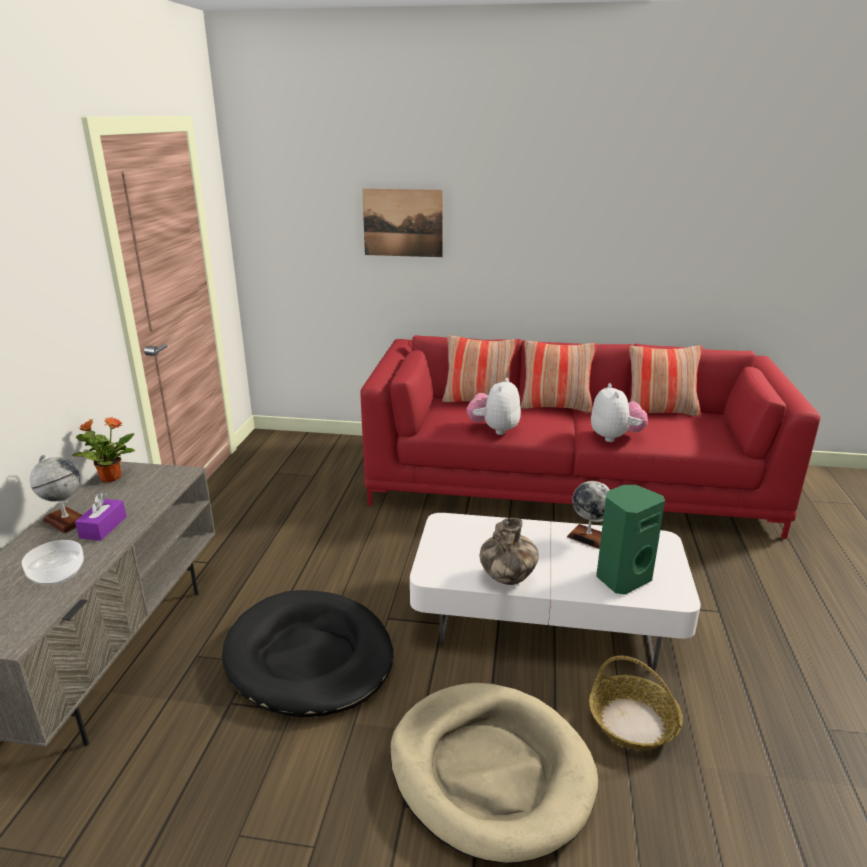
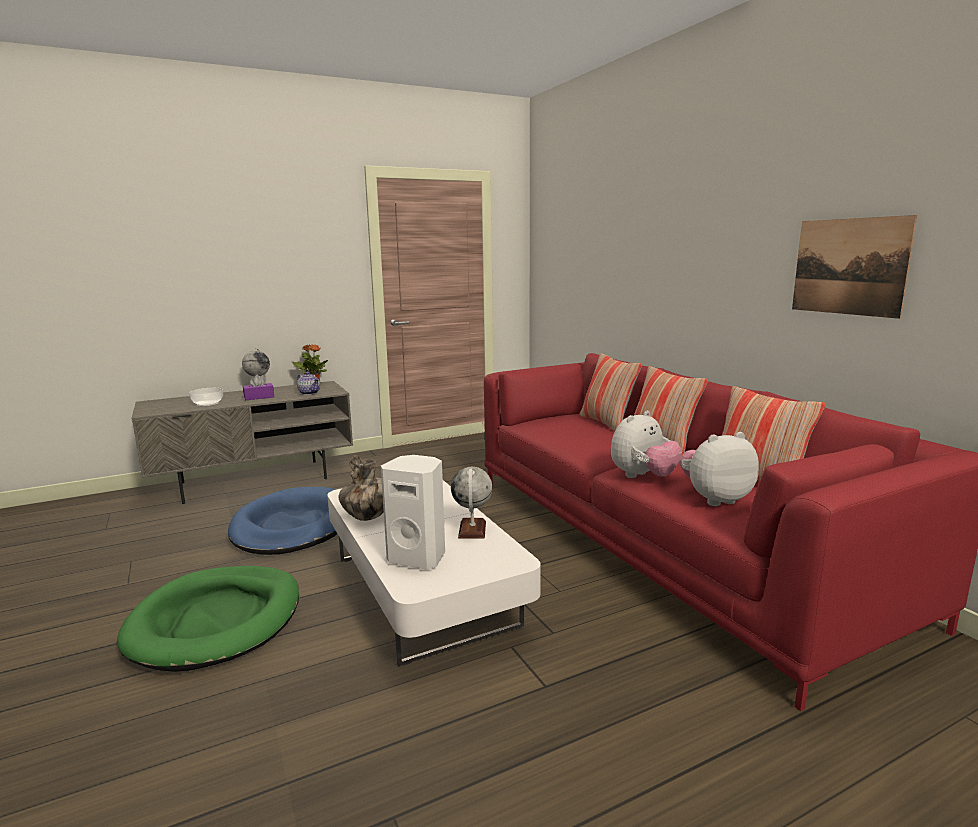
camera: 55 degrees right, 10 degrees down
(154, 489) = (310, 393): none -> teapot
(309, 657) = (292, 526): black dog bed -> blue dog bed
(403, 223) = (615, 250): picture -> picture (849, 266)
(490, 771) = (217, 621): beige dog bed -> green dog bed
(494, 429) = (562, 438): plush toy -> plush toy (714, 499)
(621, 578) = (418, 557): green speaker -> white speaker
(633, 722) = (313, 672): basket -> none

